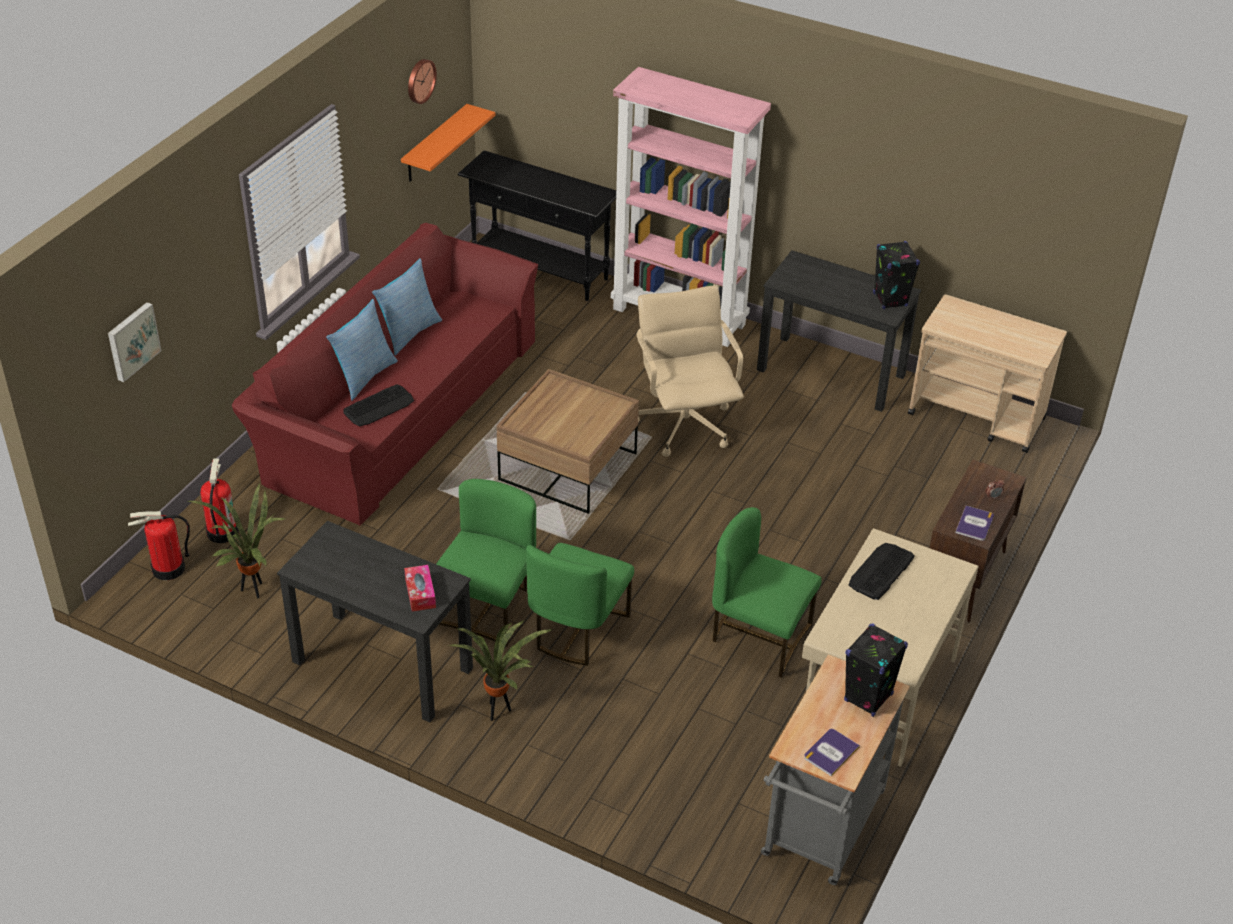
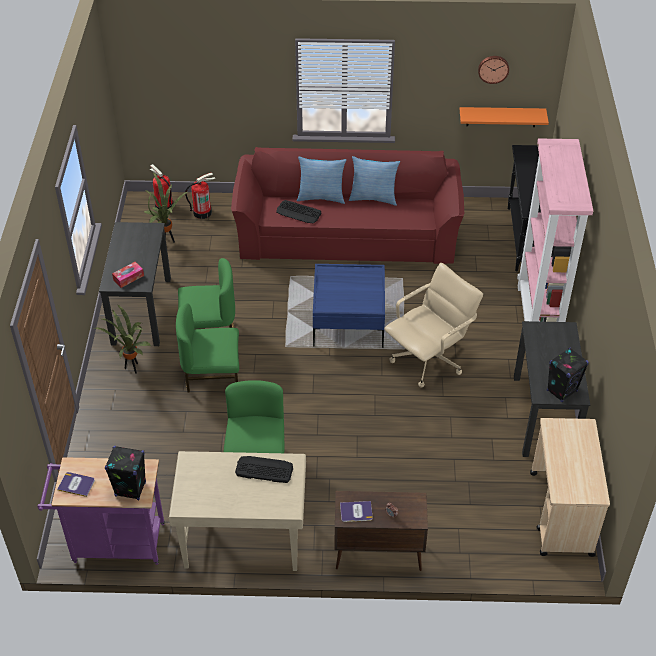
camera: 65 degrees right, 5 degrees up
(132, 341) = (184, 81): picture -> none
(567, 467) = (348, 322): brown coffee table -> blue coffee table
(820, 831) = (113, 543): grey cart -> purple cart

